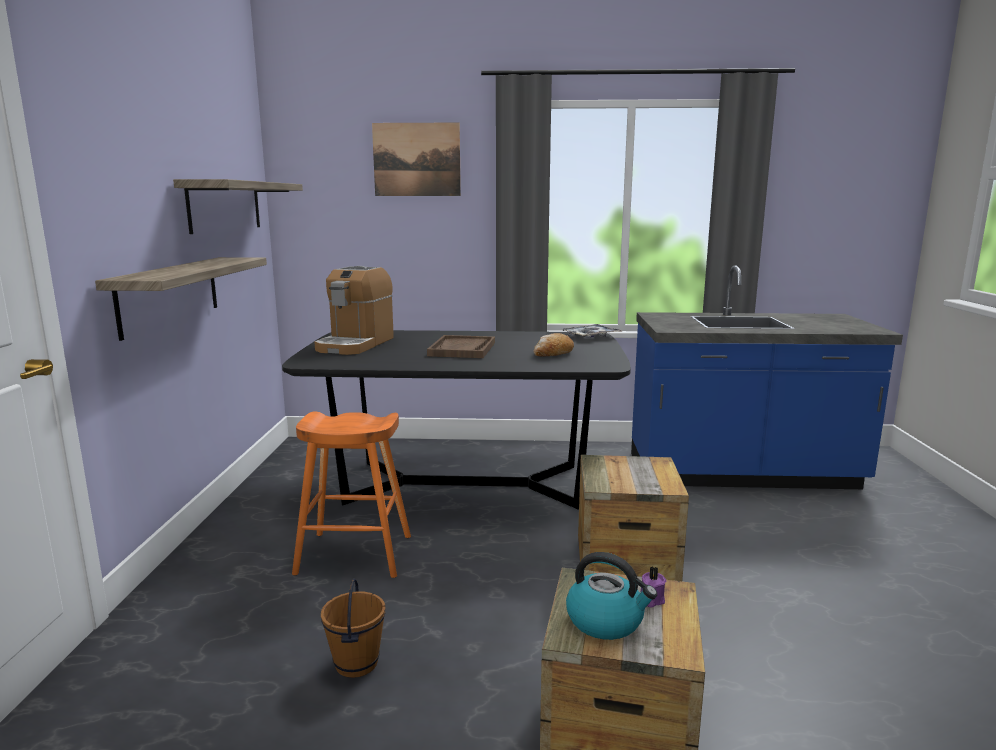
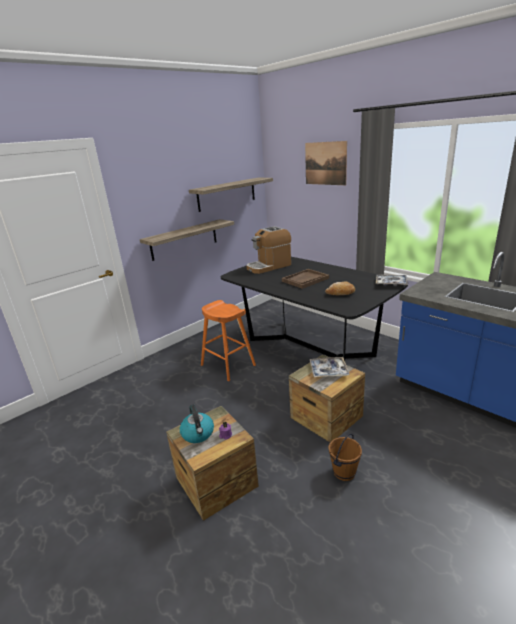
camera: 45 degrees right, 10 degrees up
(355, 663) = (178, 408): brown bucket -> brown bucket (344, 472)
(626, 469) = (328, 371): none -> tray

